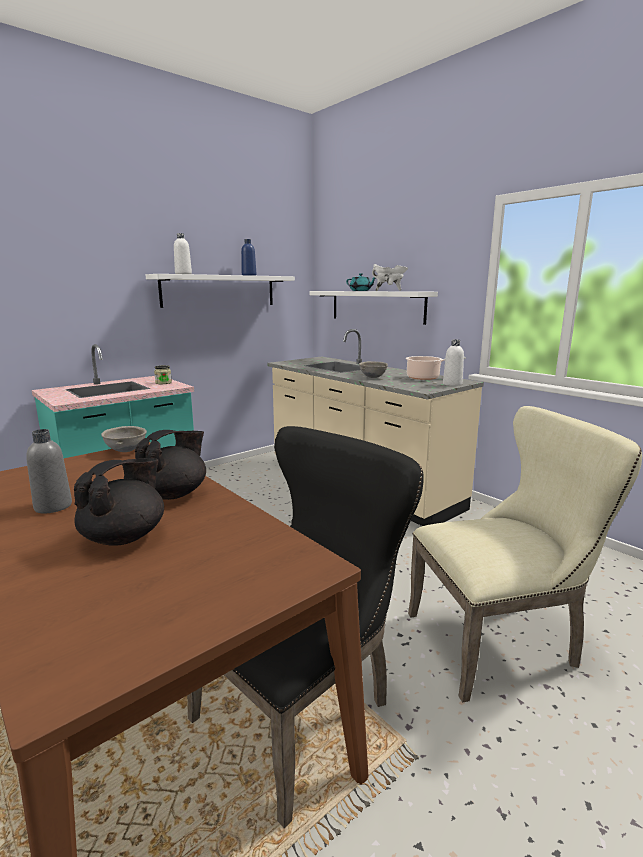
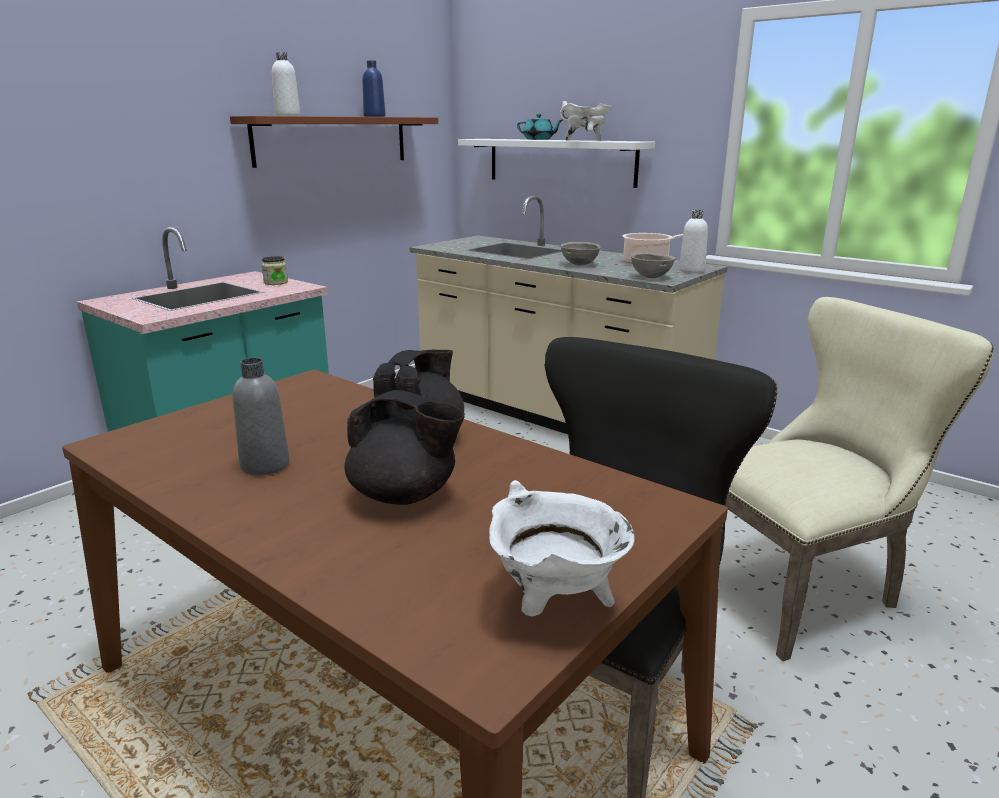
camera: 10 degrees left, 5 degrees up
(125, 537) = (404, 495): black teapot -> black teapot turned 90 degrees clockwise
(127, 451) = (296, 384): grey bowl -> grey bowl (651, 277)
(156, 639) = (555, 606): none -> white cooking pot
(219, 291) = (332, 140): white shelf -> brown shelf

